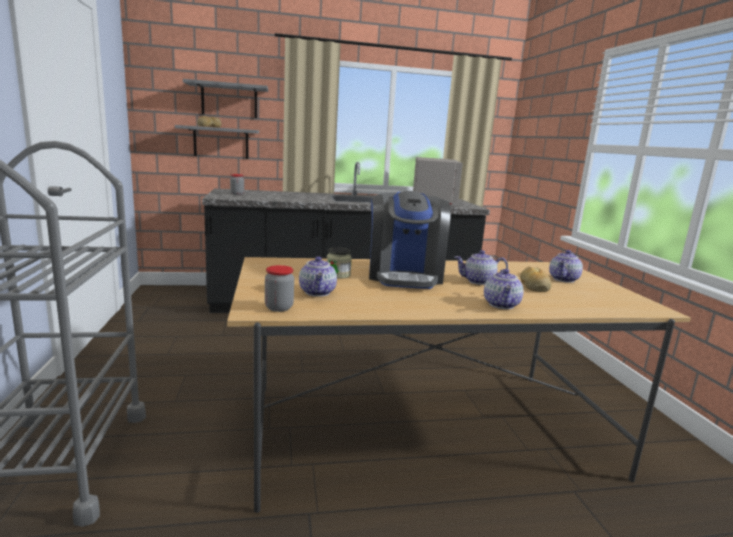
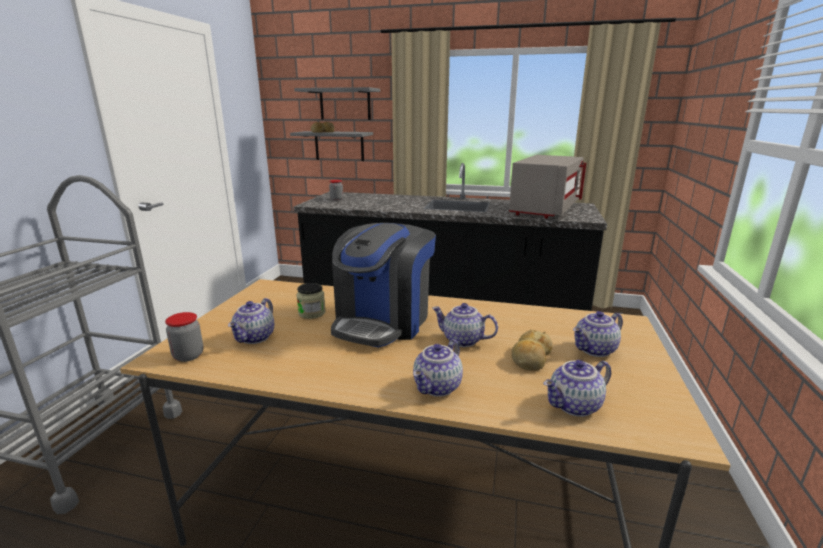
camera: 25 degrees right, 5 degrees up
(591, 304) = (575, 406): none -> teapot

